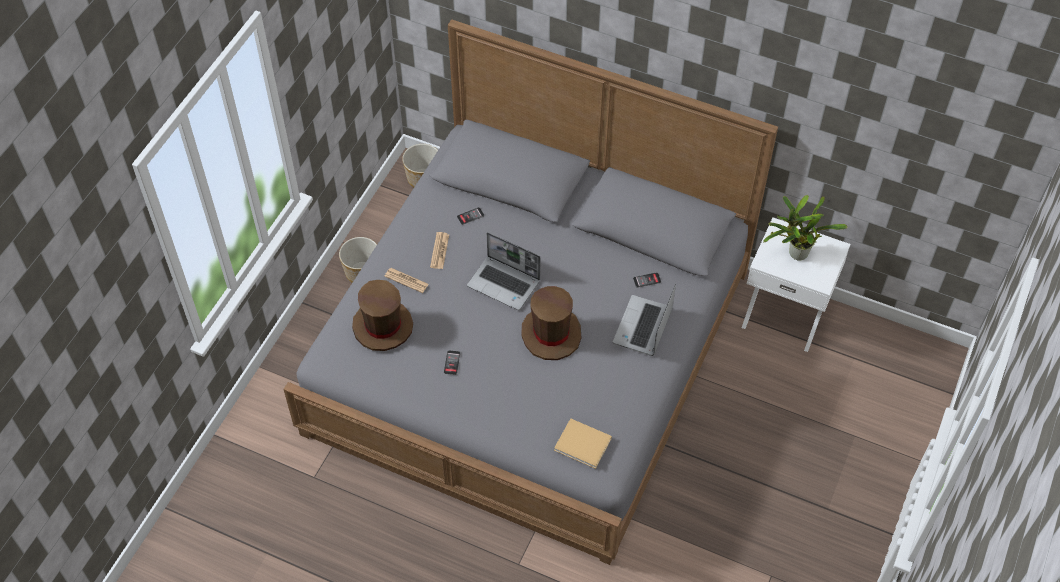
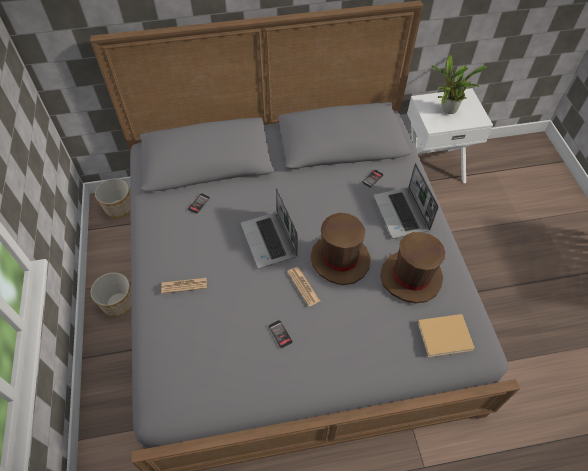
camera: 35 degrees left, 0 degrees up
(382, 326) = (193, 340): brown hat -> brown hat (411, 277)
(439, 251) = (194, 244): newspaper -> newspaper (303, 286)
(505, 283) = (270, 241): laptop -> laptop turned 75 degrees clockwise

